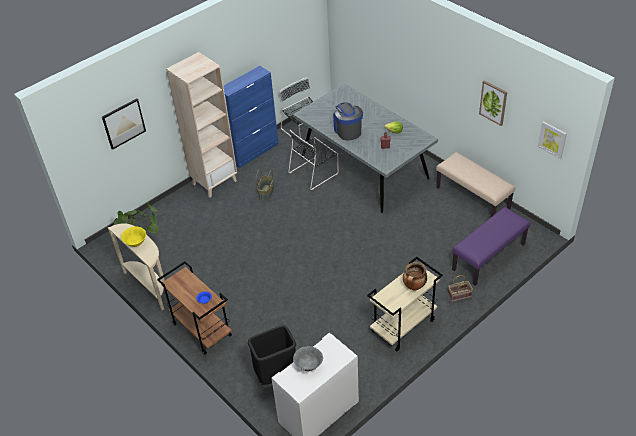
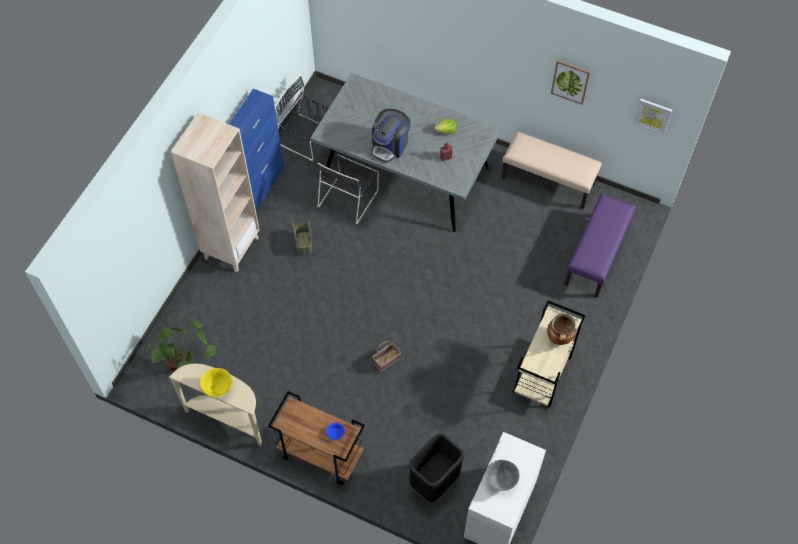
camera: 25 degrees left, 15 degrees up
(123, 123) = (136, 237): picture -> none
(347, 130) = (390, 145): coffee machine -> coffee machine turned 105 degrees counterclockwise
(459, 296) = (585, 316): basket -> basket (386, 361)

